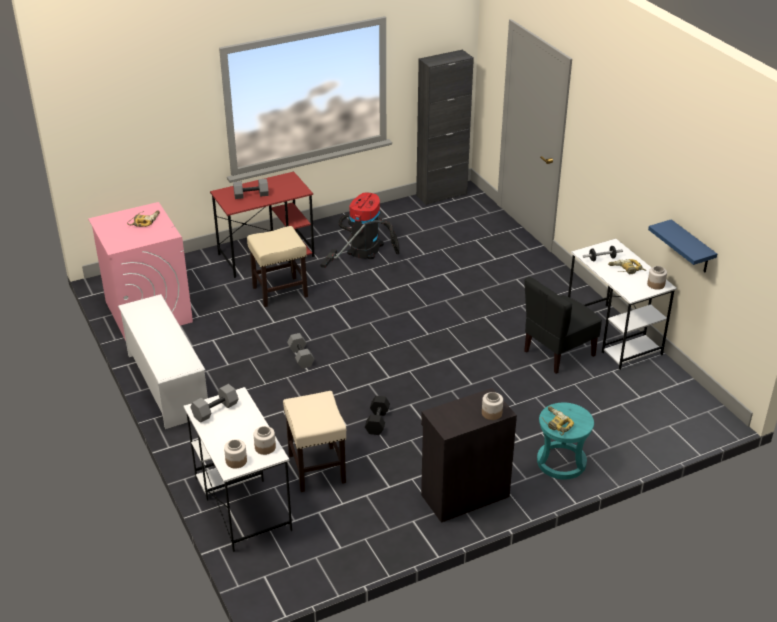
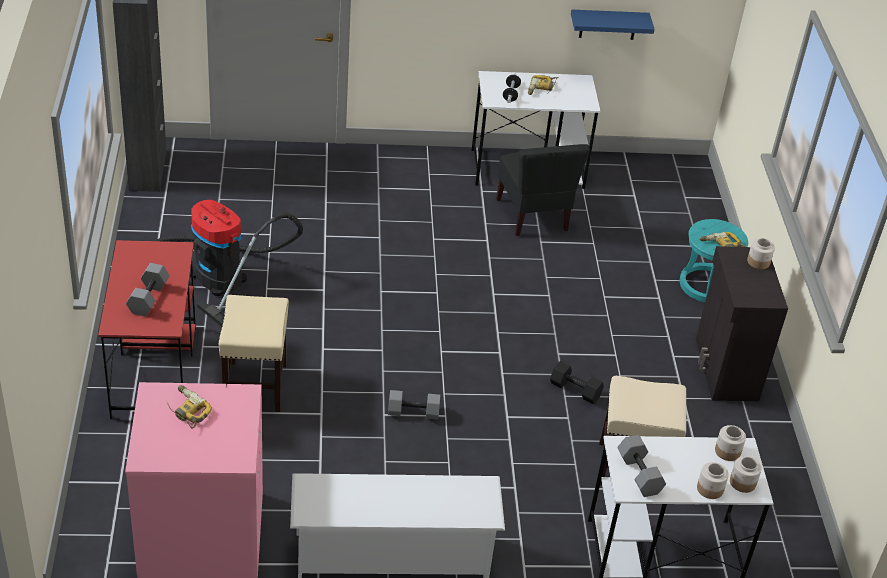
camera: 70 degrees left, 5 degrees up
(655, 284) = (579, 84): jar -> jar (710, 489)

